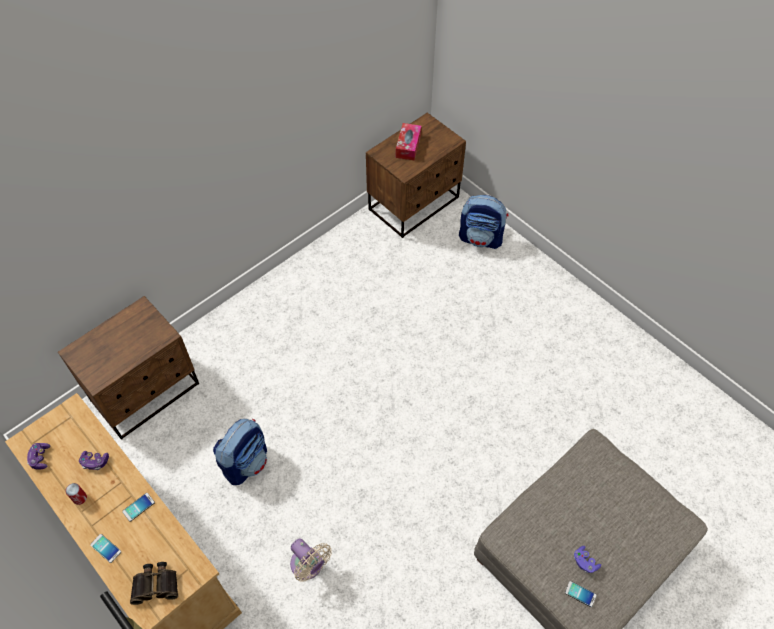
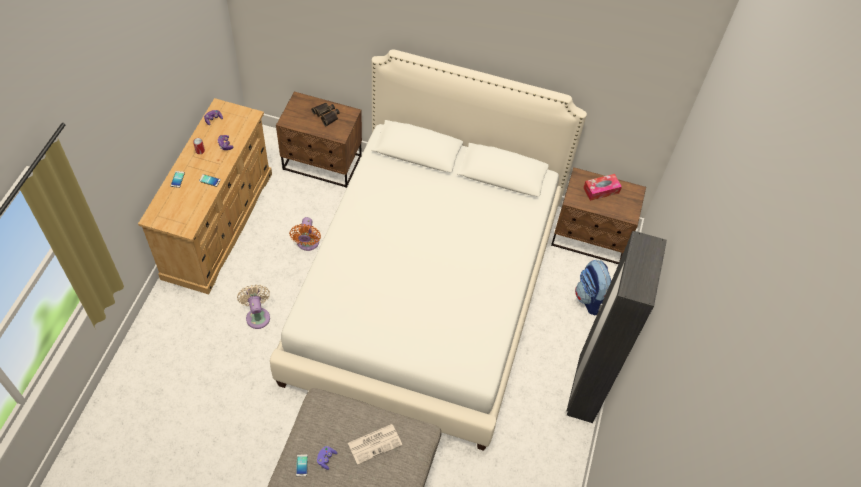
camera: 55 degrees right, 0 degrees up
(156, 584) = (169, 214): binoculars -> binoculars (327, 115)
(246, 462) = (307, 243): backpack -> orange fan
(309, 566) = (257, 315): beige fan -> beige fan turned 150 degrees clockwise
(386, 373) = (426, 292): none -> white bed
(575, 296) = (585, 390): none -> black wardrobe
(588, 500) = (375, 443): none -> newspaper

